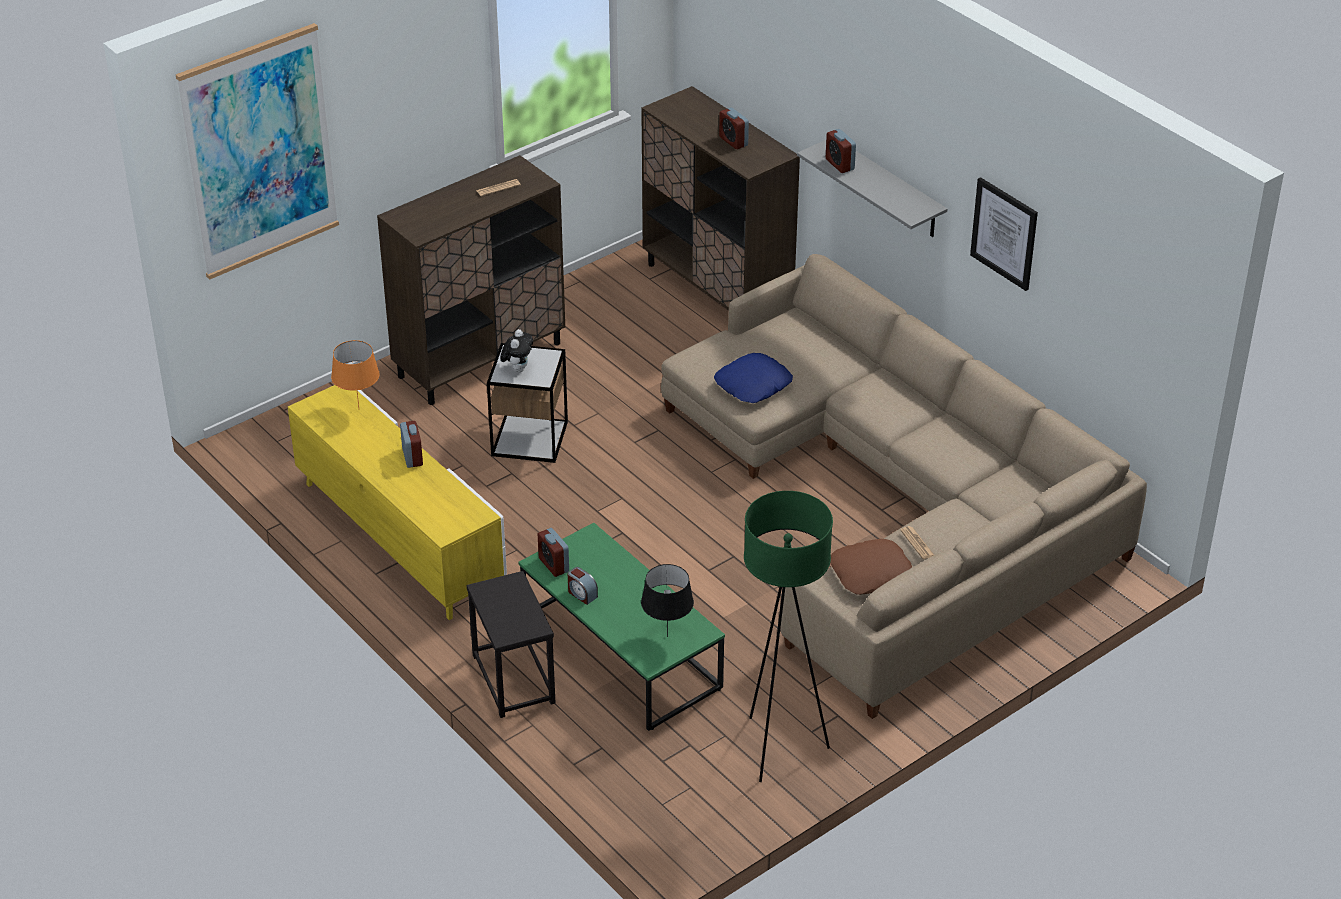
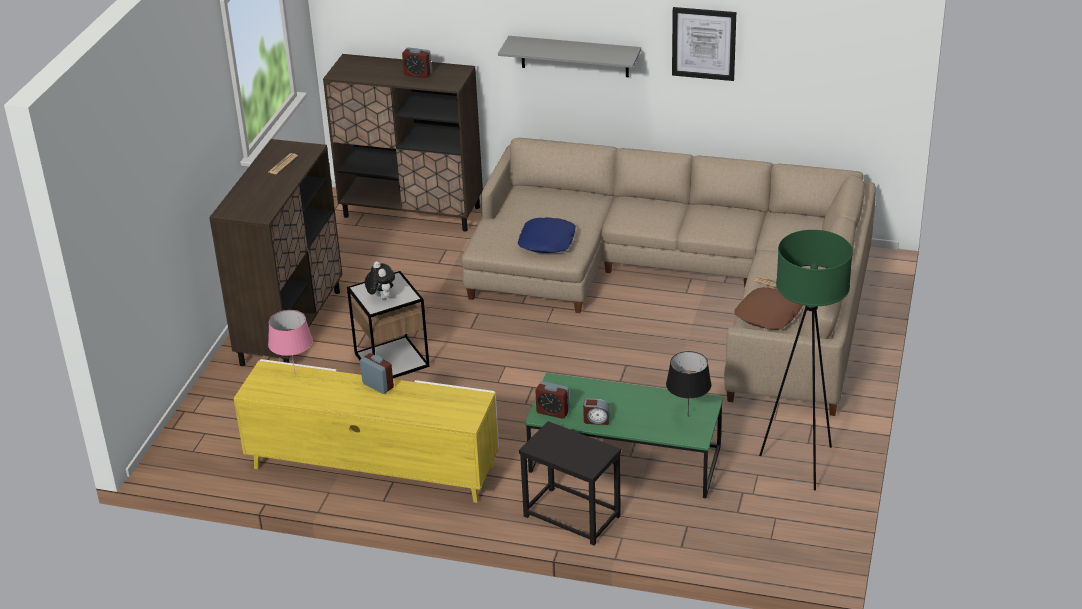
camera: 35 degrees left, 5 degrees down
(259, 152) = (123, 182): picture -> none
(359, 409) = (295, 374): orange table lamp -> pink table lamp
(839, 164) = (536, 49): alarm clock -> none

